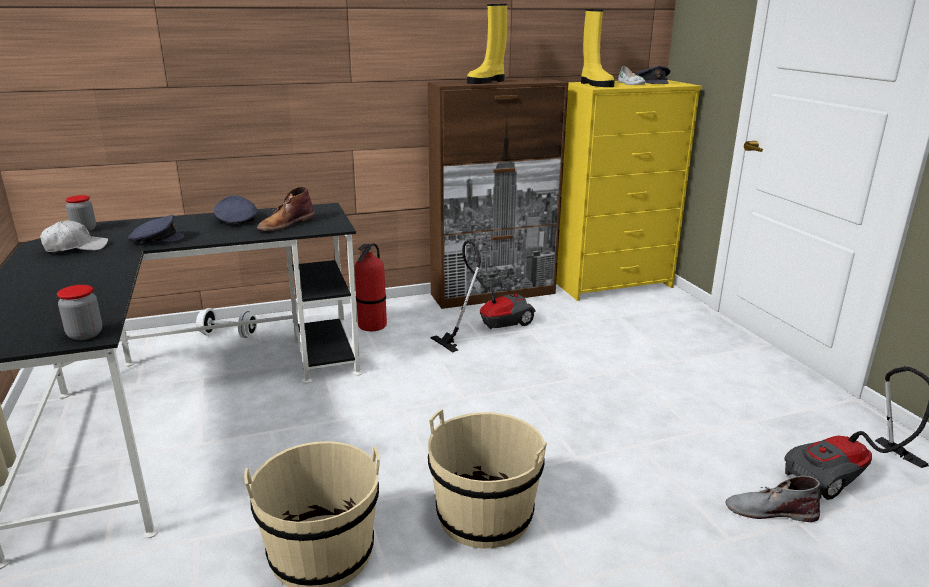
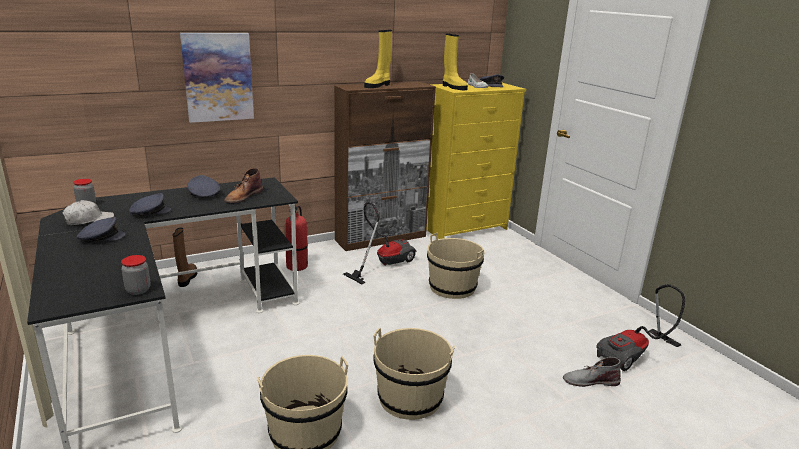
camera: 10 degrees left, 0 degrees up
(78, 267) = (101, 237): none -> grey cap
(228, 335) = (187, 278): white dumbbell -> brown boot
(269, 69) = (218, 77): none -> picture
(579, 362) = (452, 287): none -> beige bucket

